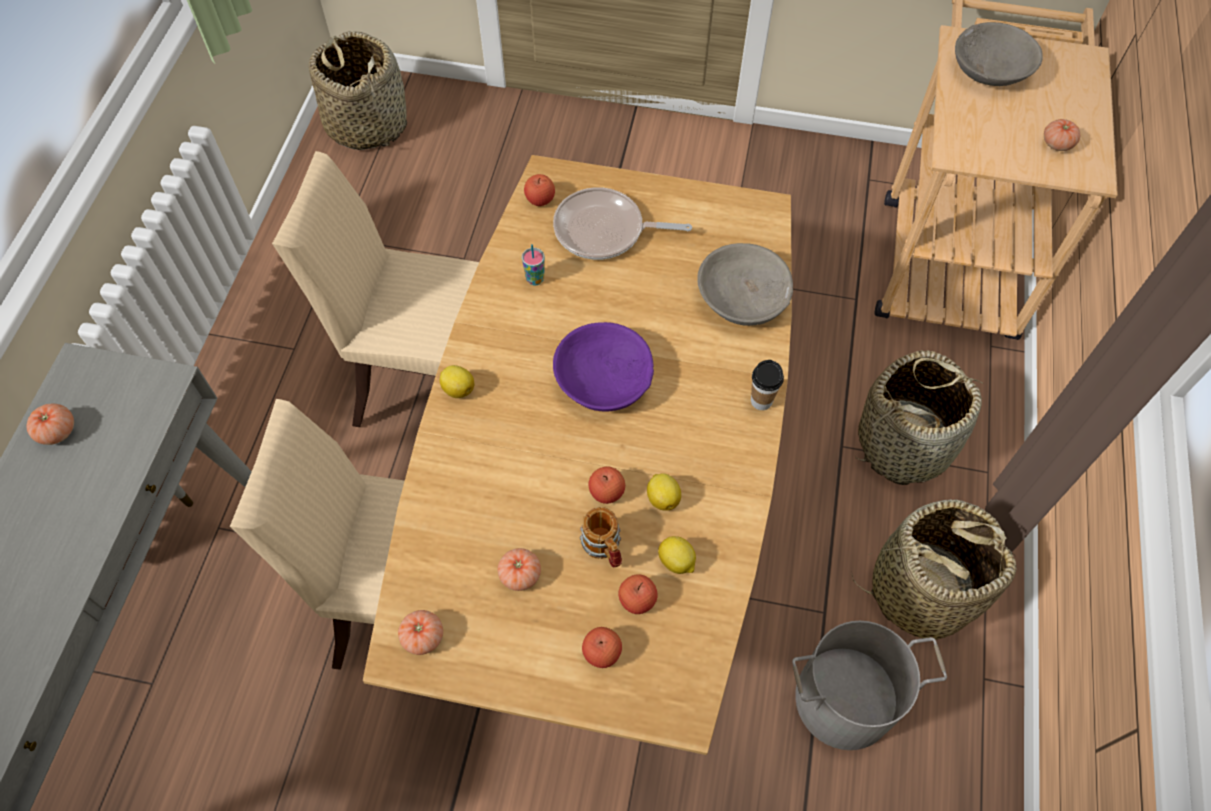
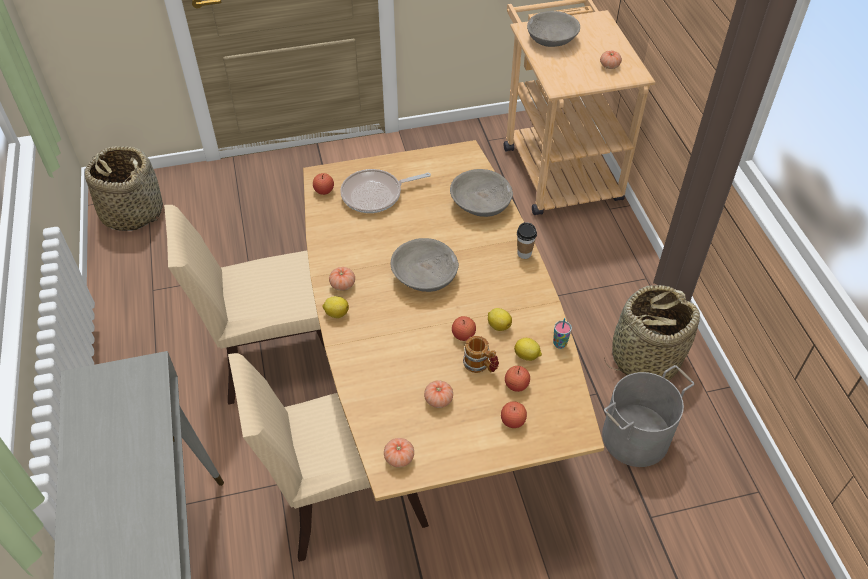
camera: 25 degrees left, 10 degrees down
(57, 431) = (90, 424): tomato -> tomato (342, 284)
(535, 279) = (348, 236): cup -> cup (559, 344)
(603, 379) = (424, 275): purple bowl -> grey bowl
(905, 443) = (591, 280): basket -> none

